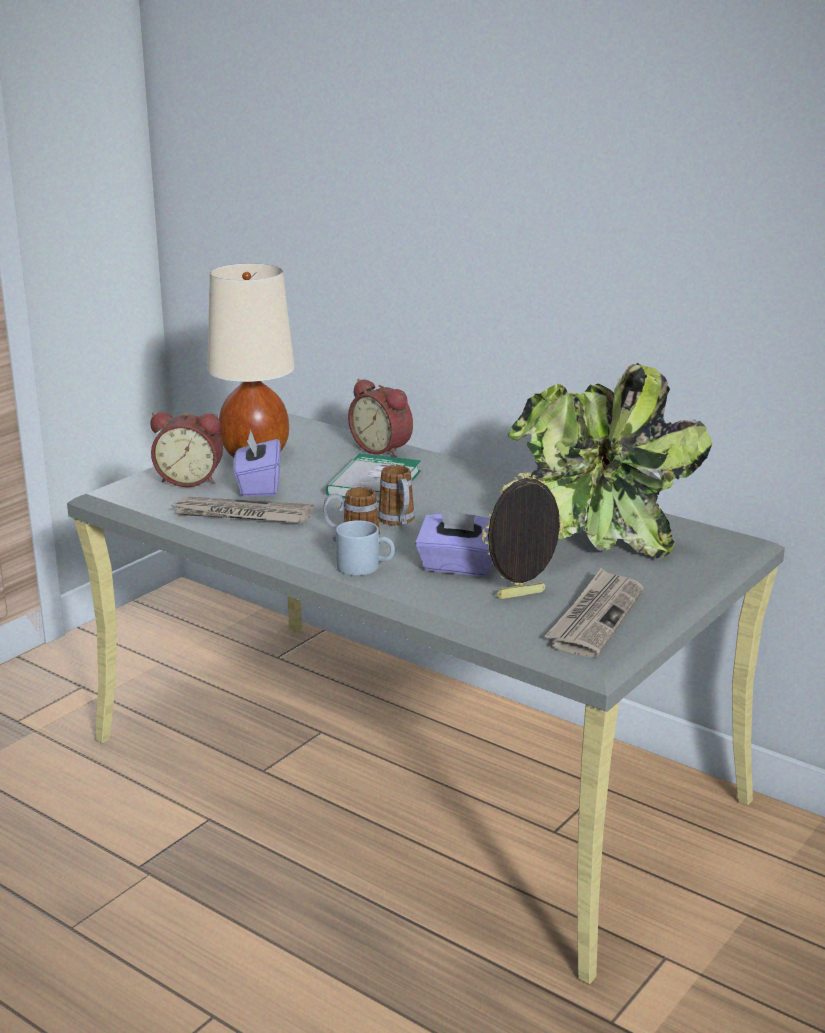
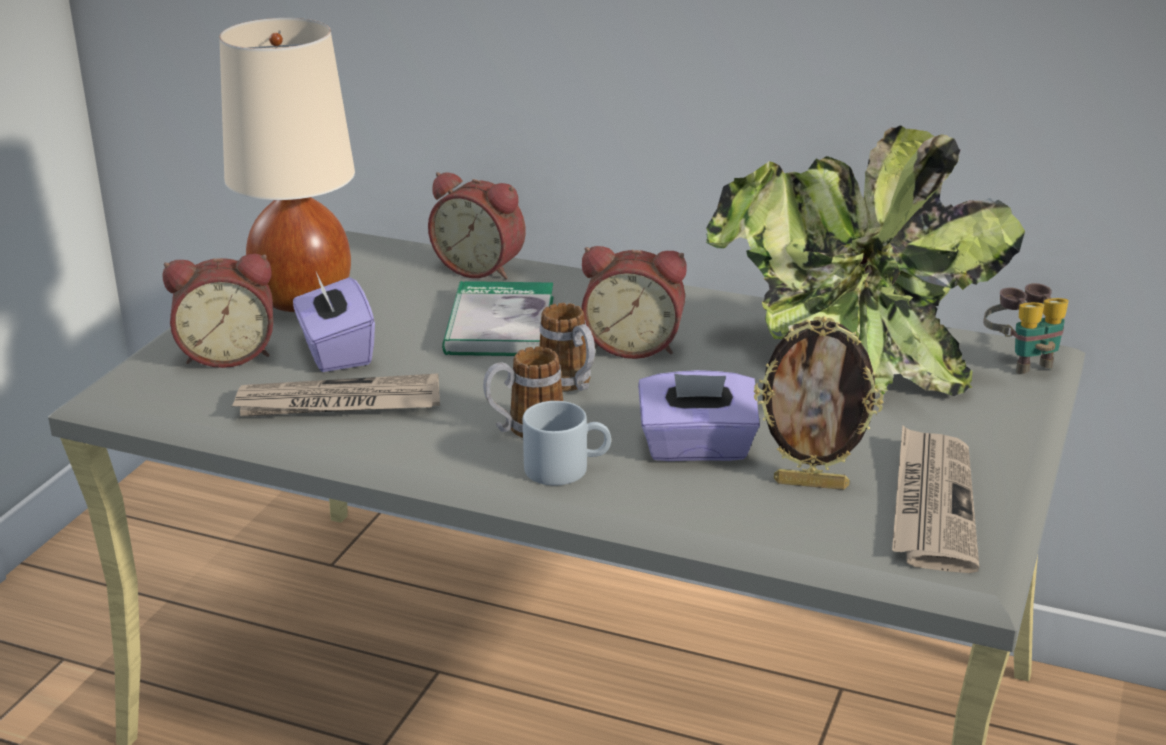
camera: 15 degrees left, 5 degrees up
(456, 504) = (634, 345): none -> alarm clock
(521, 596) = (811, 483): picture frame -> picture frame turned 135 degrees counterclockwise
(726, 544) = (1022, 360): none -> binoculars

